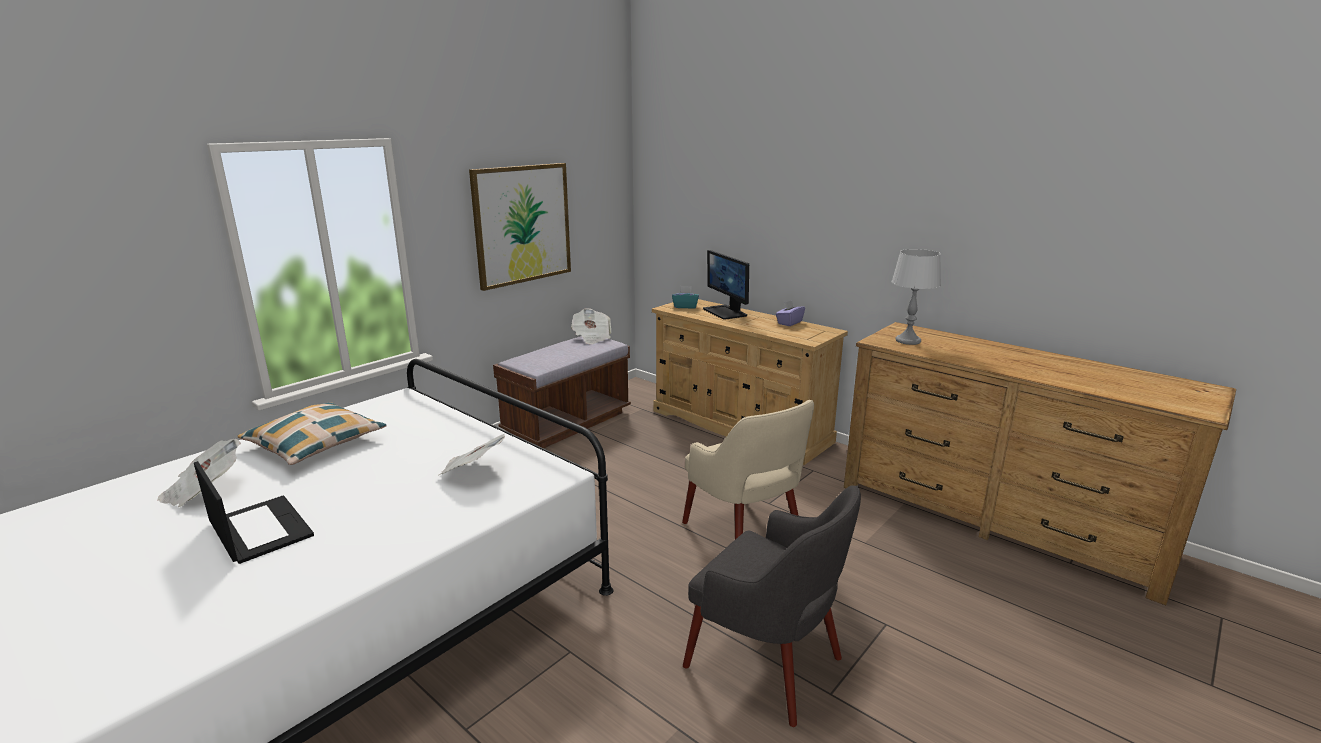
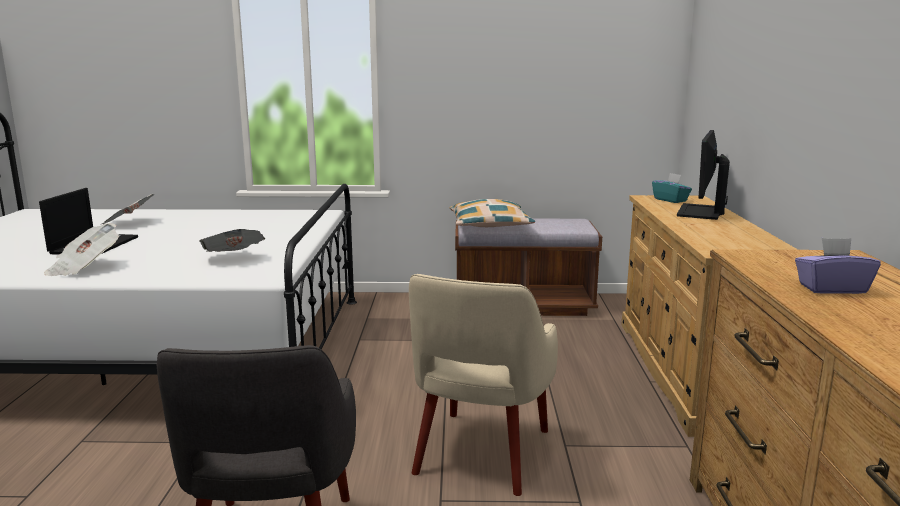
camera: 50 degrees right, 5 degrees down
(315, 443) = (219, 220): pillow -> pillow (490, 225)
(522, 224) = (513, 82): picture -> none
(592, 337) = (576, 220): newspaper -> newspaper (84, 268)
(789, 323) = (751, 235): purple tissue box -> purple tissue box (831, 288)
(908, 341) = (796, 266): grey table lamp -> none

